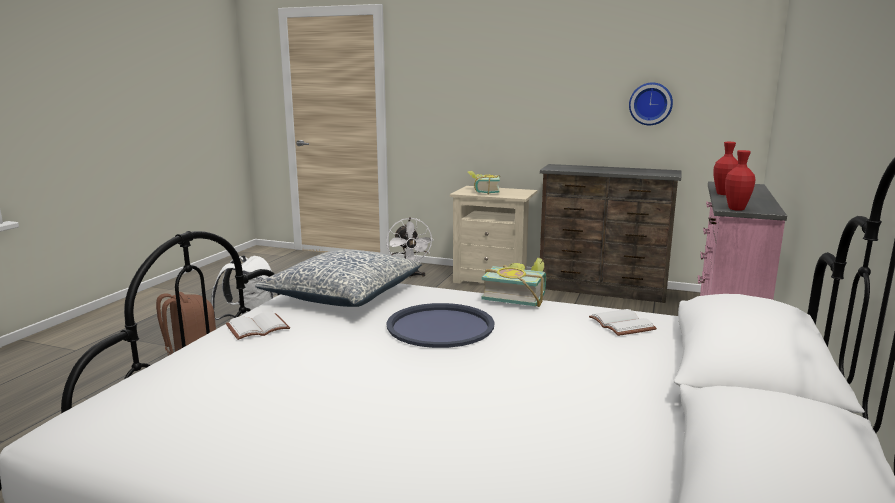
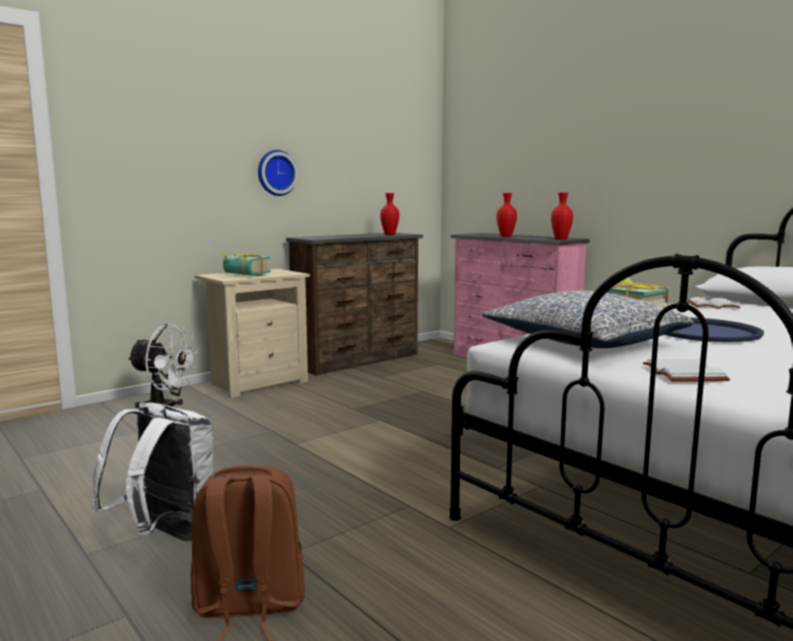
camera: 60 degrees left, 5 degrees down
(644, 173) = (389, 234): none -> red vase
(650, 103) = (365, 171): wall clock -> wall clock (276, 173)

